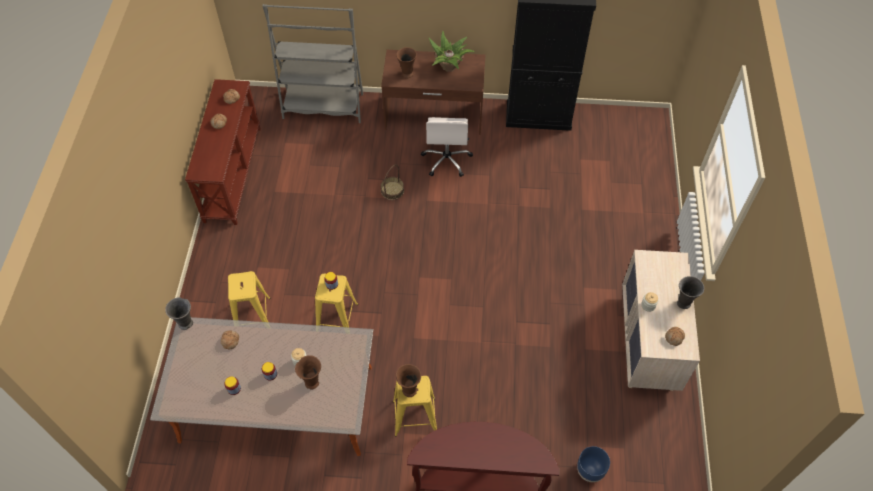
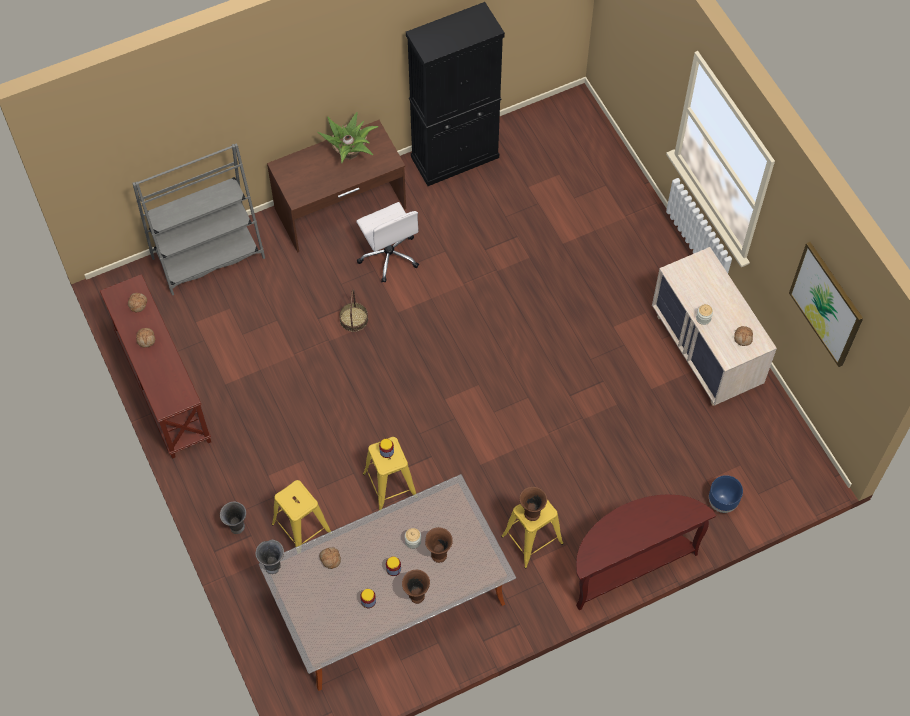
camera: 30 degrees left, 5 degrees up
(407, 74) = (310, 183): brown vase -> brown vase (416, 596)
(683, 303) = (732, 300): grey vase -> grey vase (237, 527)
(755, 333) = (826, 304): none -> picture

